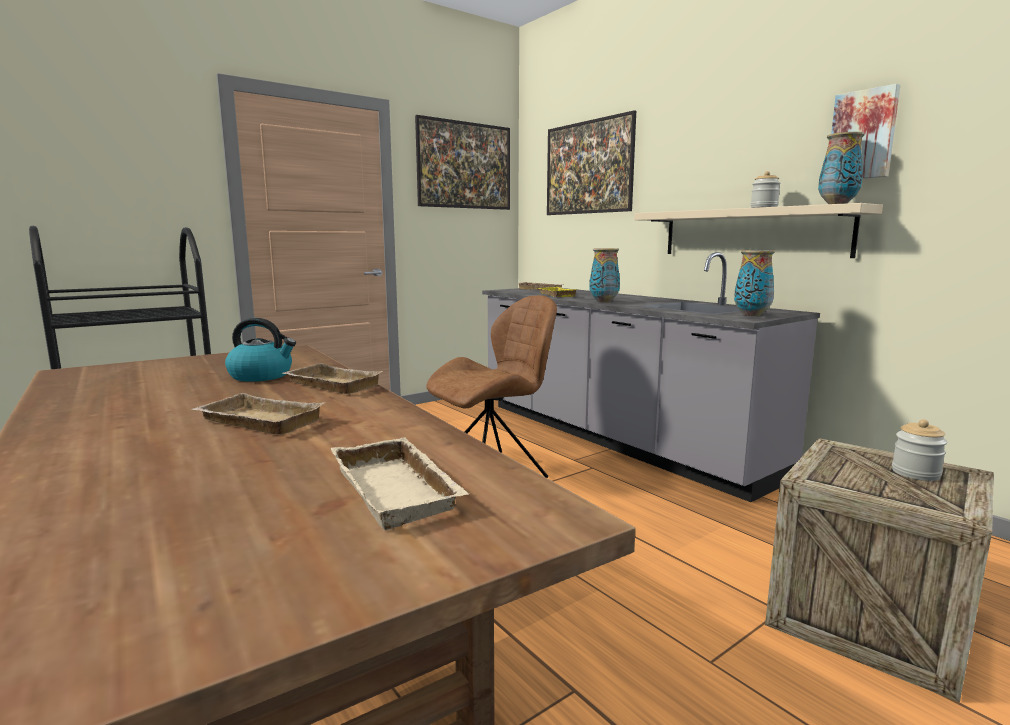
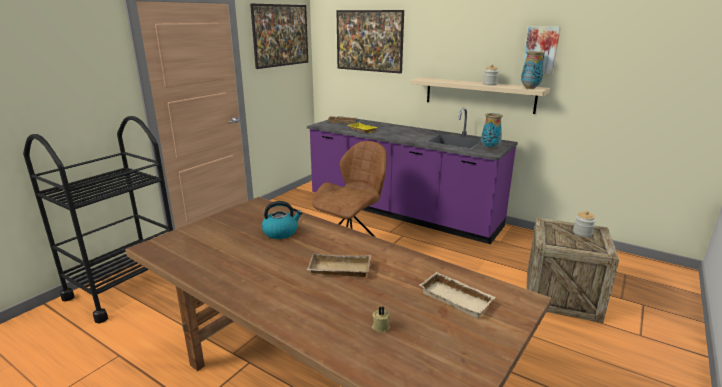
camera: 20 degrees left, 10 degrees up
(163, 506) = (381, 326): none -> beige candle
(329, 385) = (331, 235): beige tray -> none
(604, 301) = (400, 137): vase -> none
(615, 438) = (402, 213): grey counter -> purple counter

